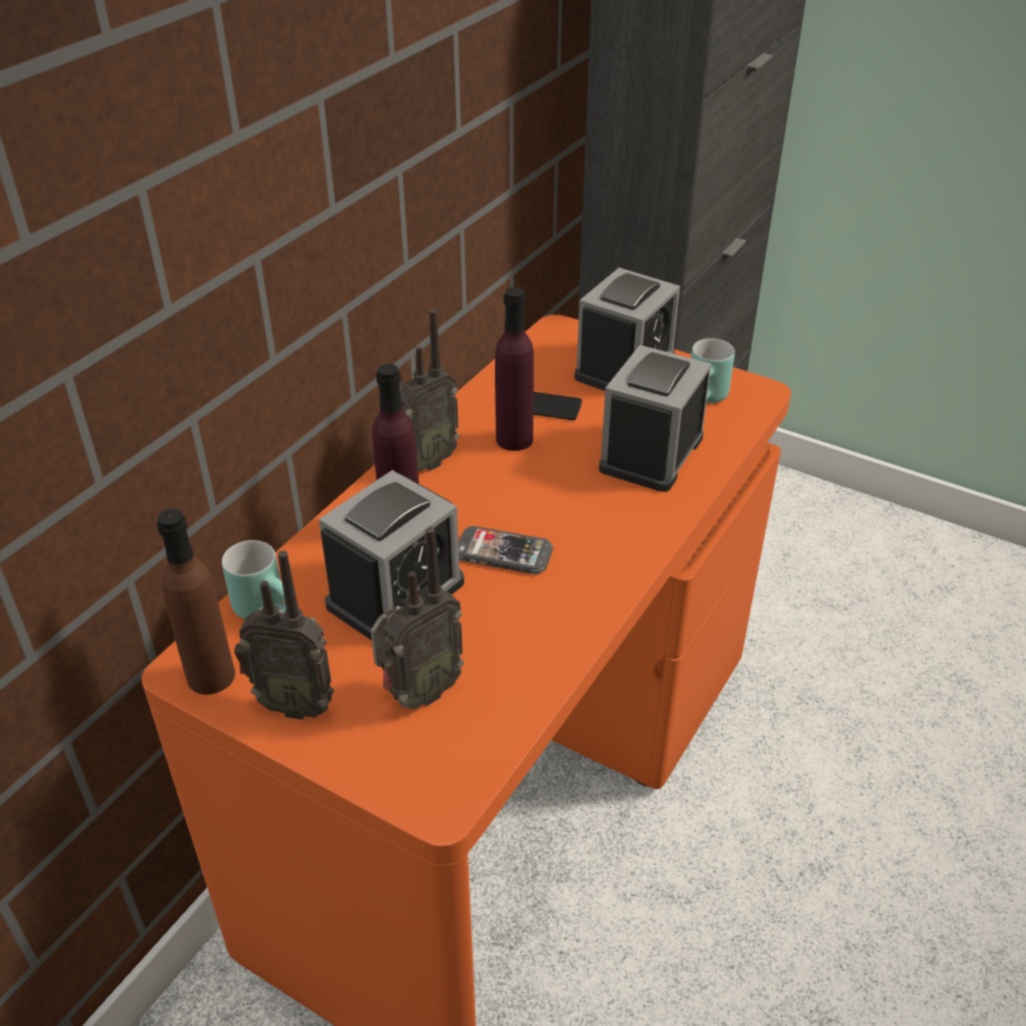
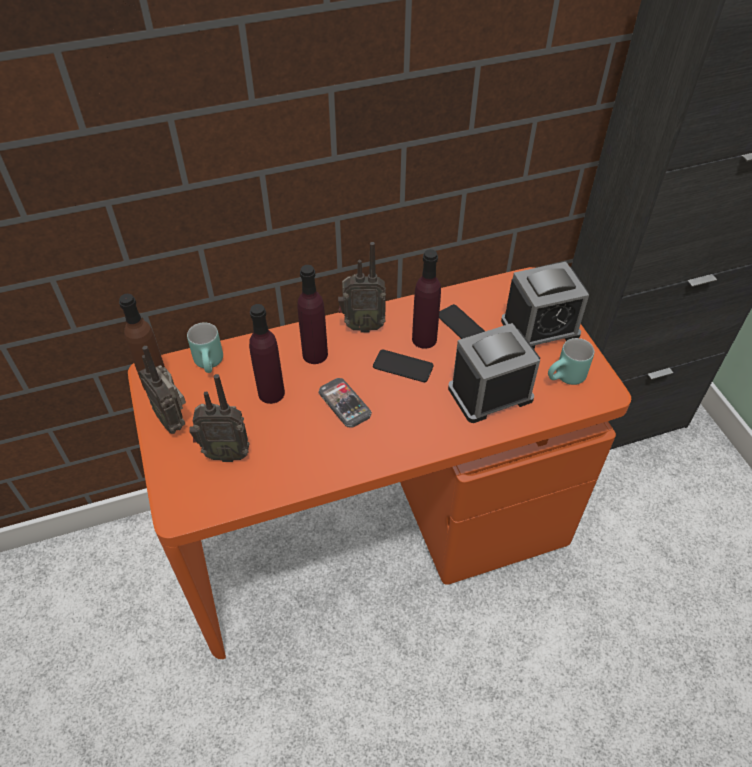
camera: 40 degrees right, 10 degrees up
(395, 594) = (271, 393): alarm clock -> purple bottle
(524, 478) = (403, 366): none -> phone

